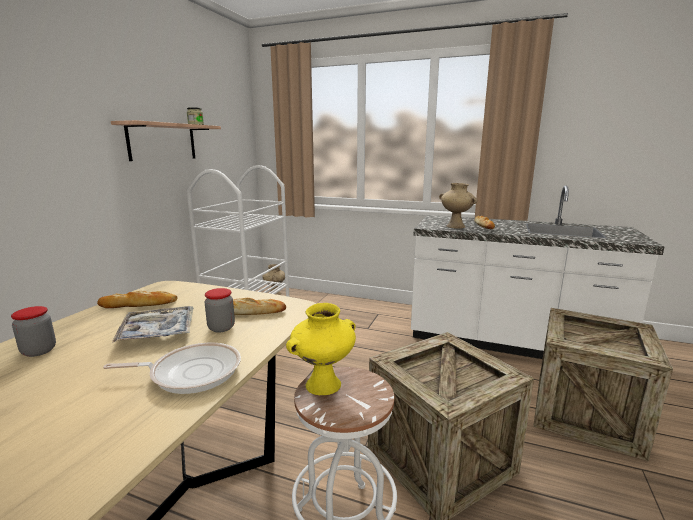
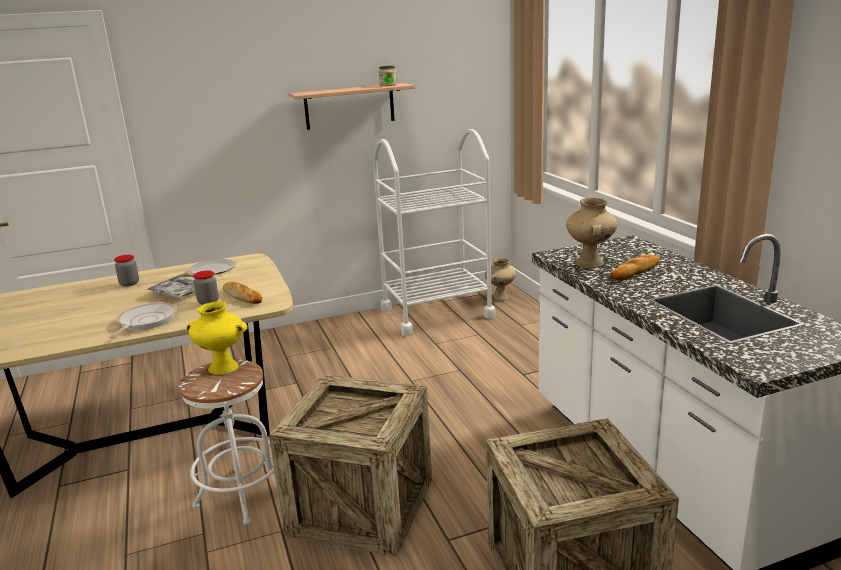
camera: 50 degrees right, 5 degrees up
(138, 304) = (213, 269): bread -> plate
(191, 372) = (145, 322): frying pan -> frying pan turned 120 degrees counterclockwise

